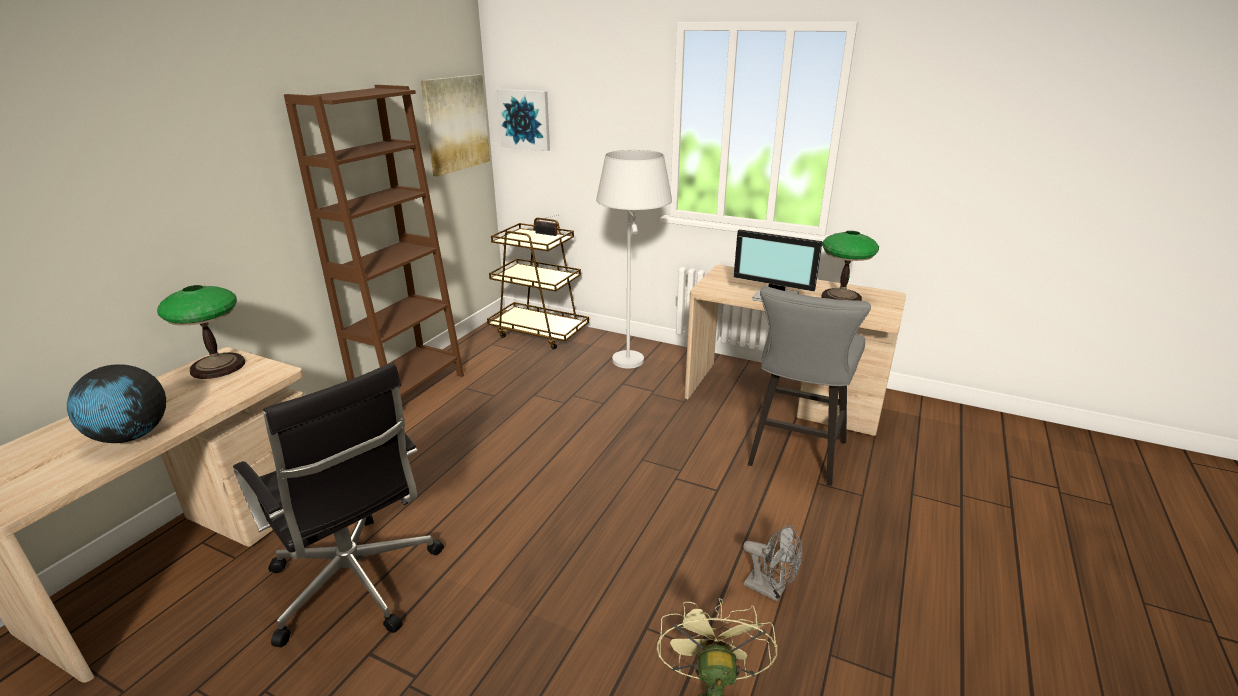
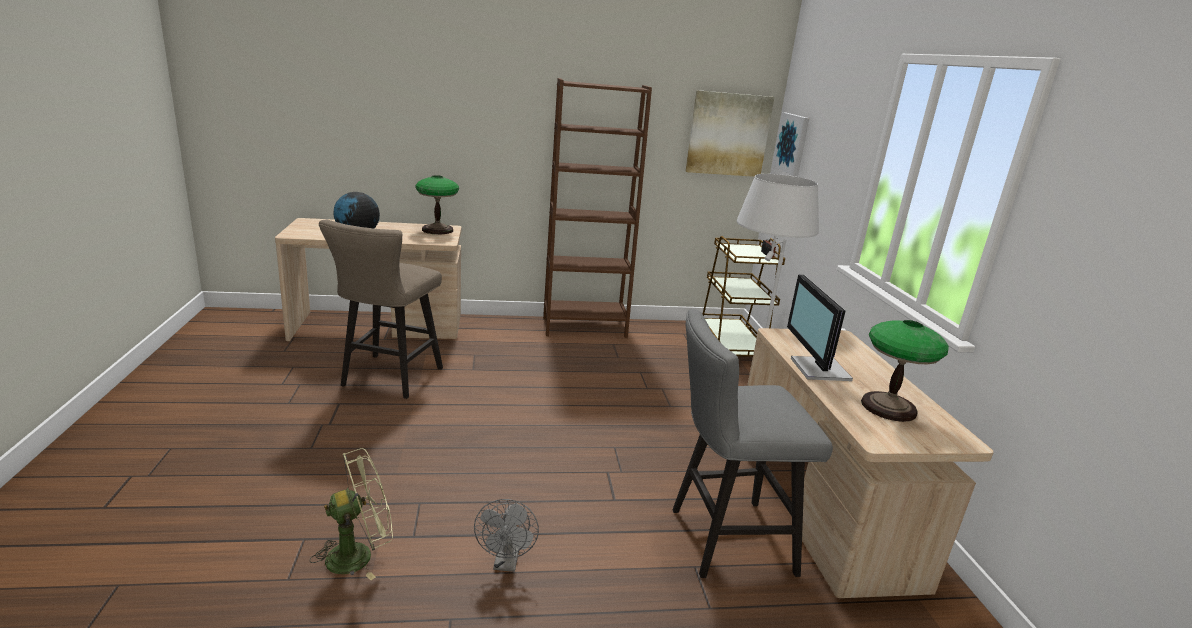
camera: 55 degrees right, 5 degrees down
(356, 584) = (388, 379): black office chair -> beige stool

